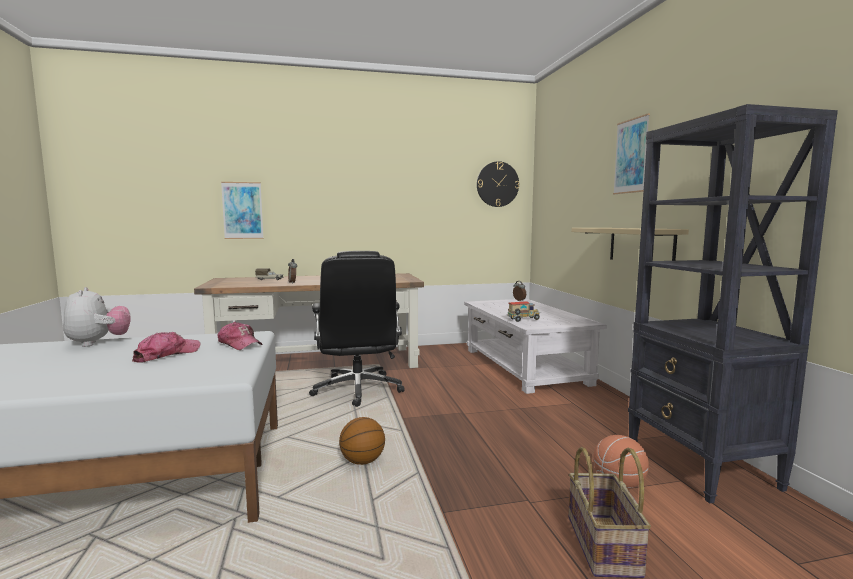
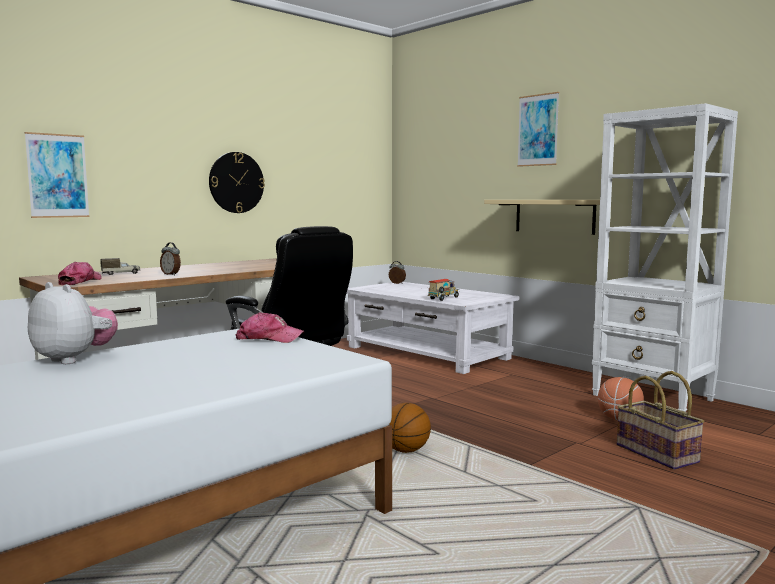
camera: 30 degrees left, 0 degrees up
(167, 354) = (217, 355): cap -> cap (80, 281)
(497, 184) = (360, 150): wall clock -> wall clock (236, 182)
(701, 467) = (653, 398): black bookcase -> white bookcase

